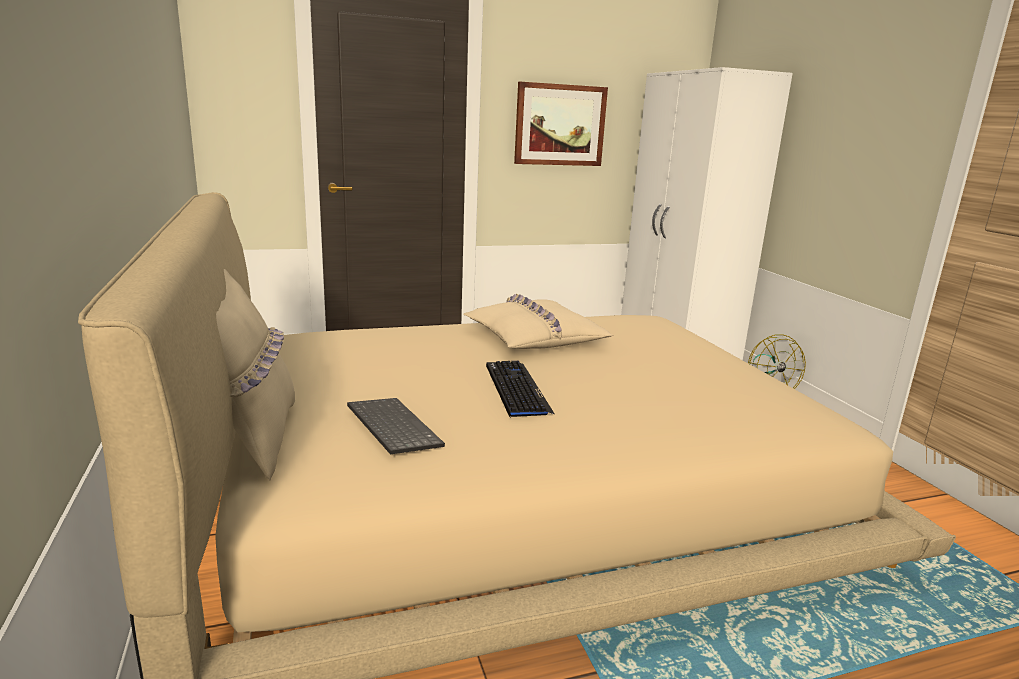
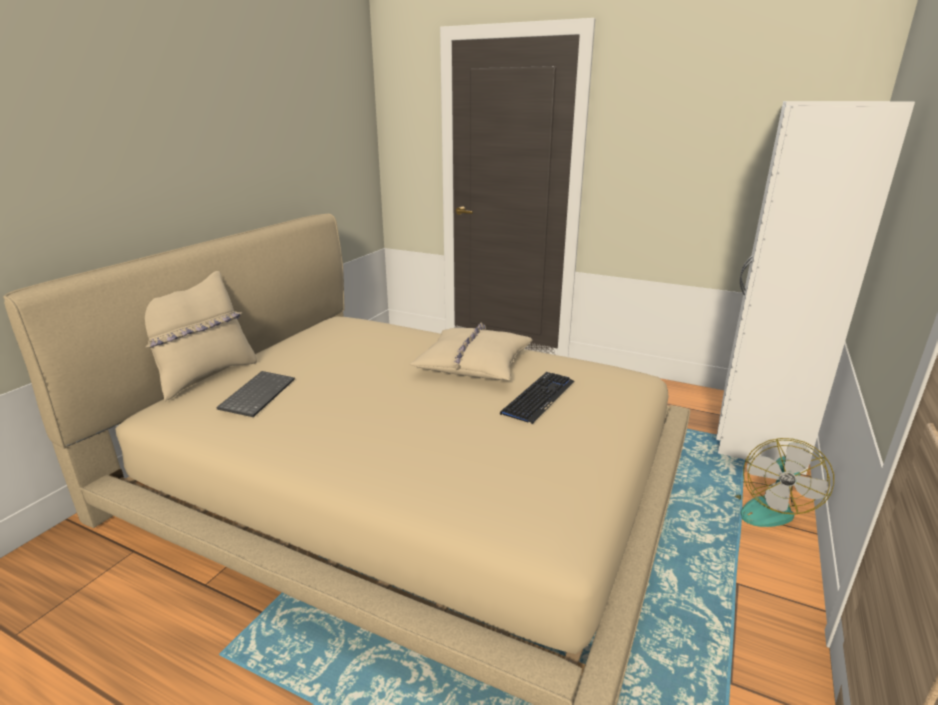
camera: 45 degrees right, 5 degrees up
(516, 389) = (369, 398): keyboard -> keyboard (538, 398)
(560, 125) = (668, 161): picture -> none

